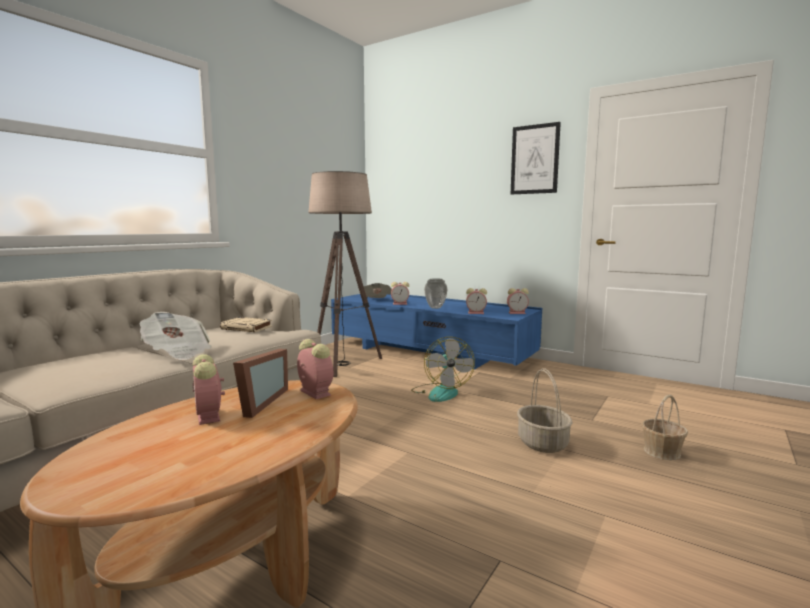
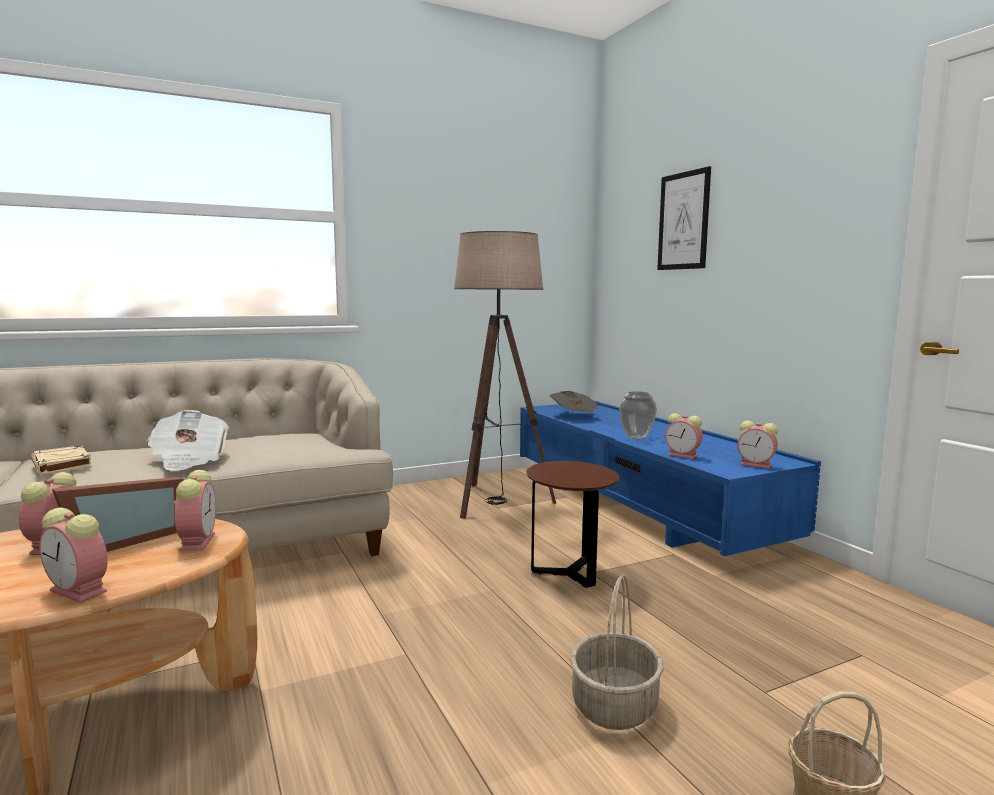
camera: 30 degrees right, 0 degrees up
(247, 328) = (307, 439): beige book -> beige book (62, 465)
(400, 304) = (597, 425): alarm clock -> alarm clock (80, 591)
(441, 392) = (569, 573): fan -> brown side table
(534, 159) = (823, 192): picture -> picture (683, 221)

